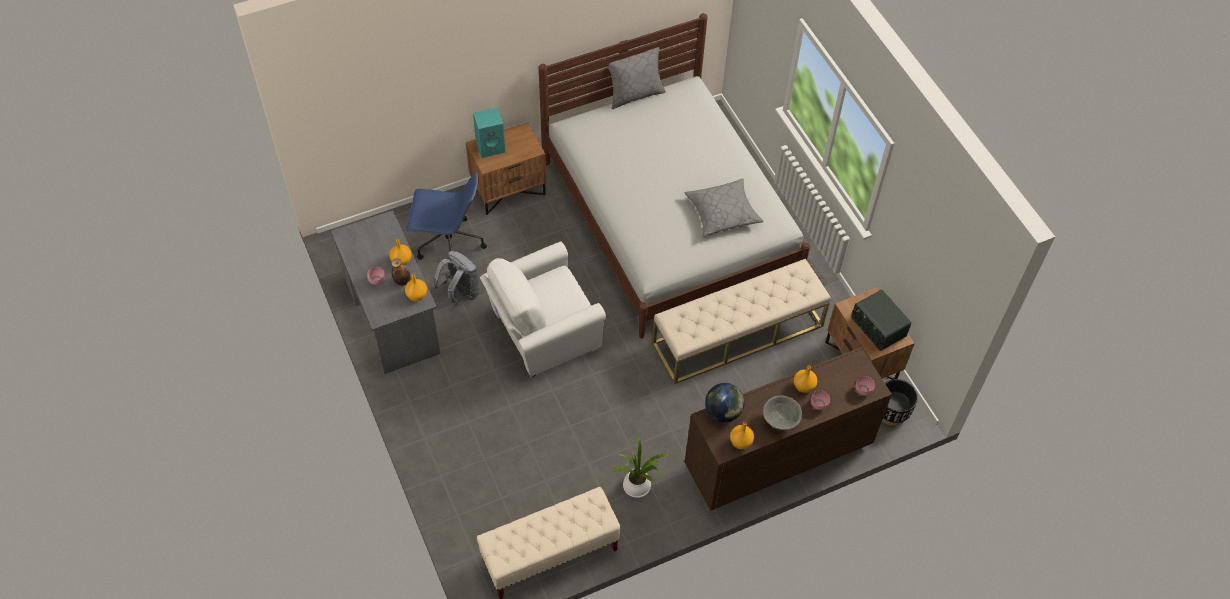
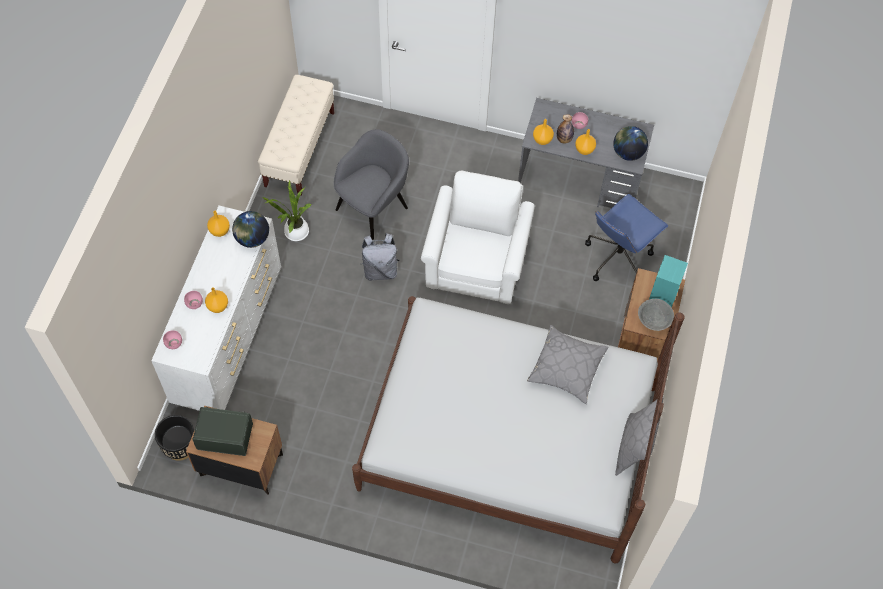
camera: 130 degrees right, 5 degrees up
(378, 231) = (628, 153): none -> globe
(460, 293) = (562, 235): grey backpack -> grey backpack (380, 270)
(557, 446) = (373, 207): none -> grey armchair
(722, 212) = (437, 408): grey pillow -> grey pillow (567, 368)
(738, 334) = (350, 396): beige bench -> none
(777, 456) = (229, 336): brown dresser -> white dresser
(780, 420) = (209, 268): grey bowl -> grey bowl (653, 321)

